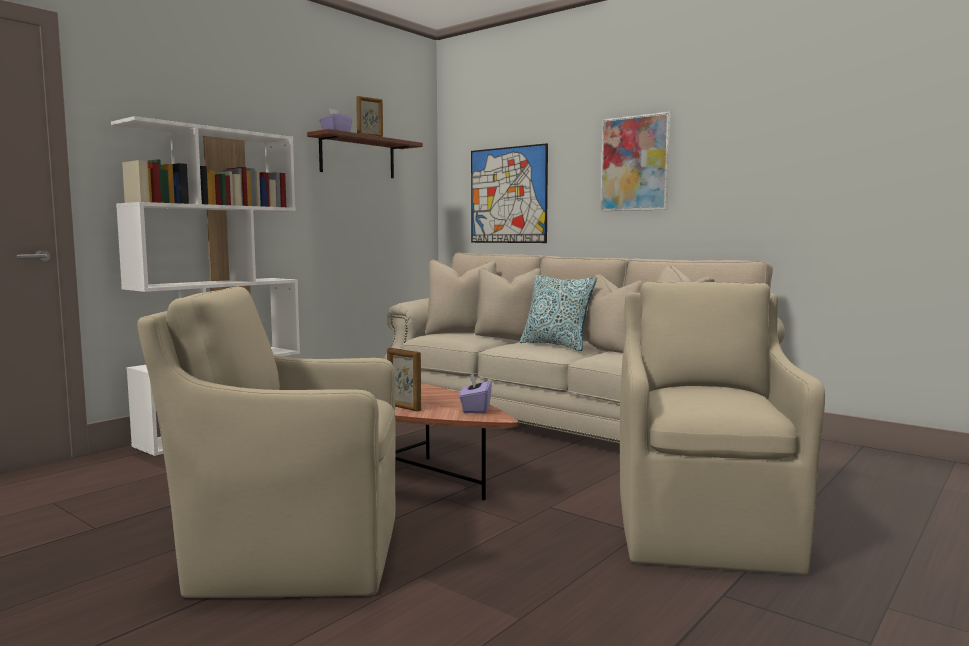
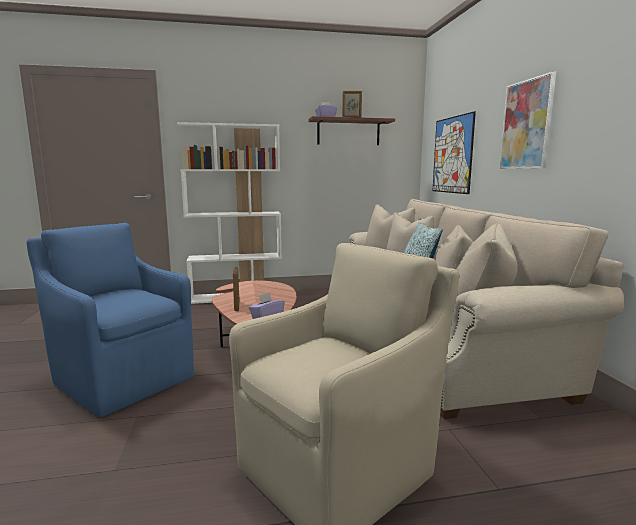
camera: 40 degrees right, 5 degrees up
(291, 555) = (123, 378): beige armchair -> blue armchair

